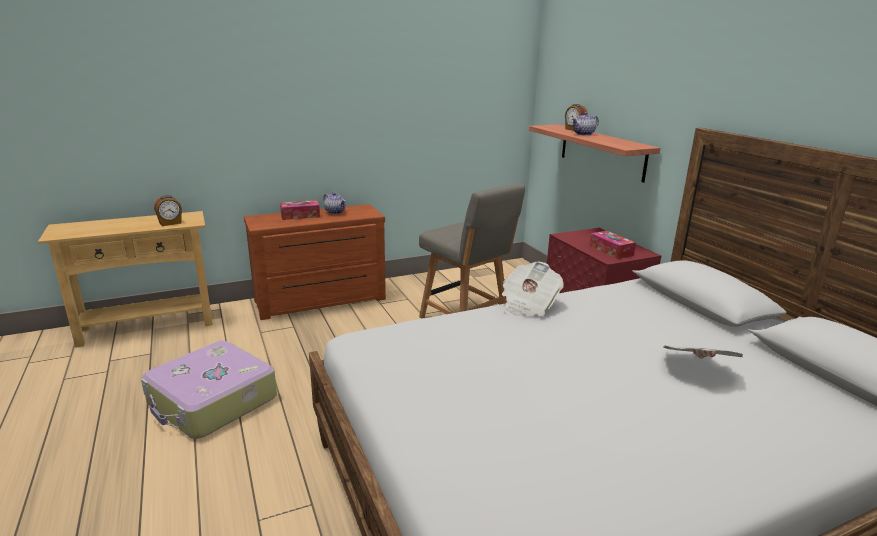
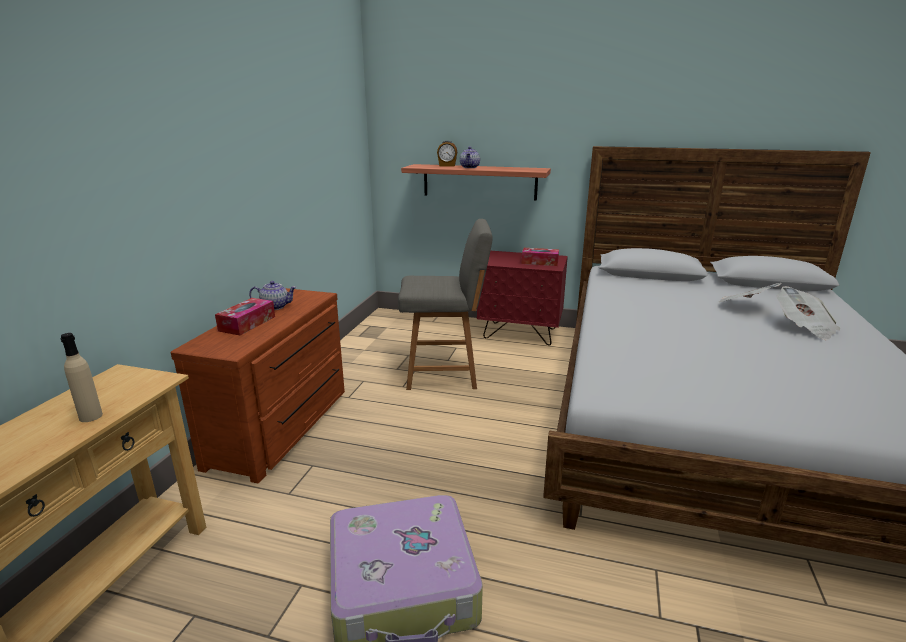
camera: 50 degrees left, 0 degrees up
(145, 226) = (91, 416): none -> beige bottle
(170, 223) = (124, 395): alarm clock -> none
(528, 305) = (605, 313): newspaper -> newspaper (804, 328)

